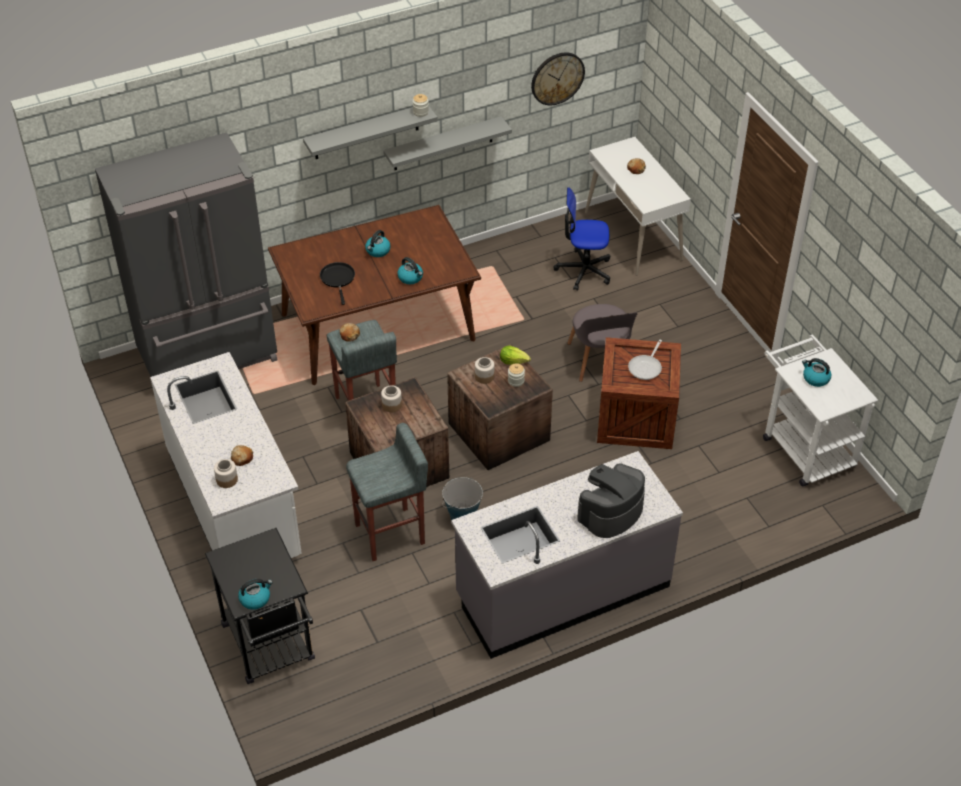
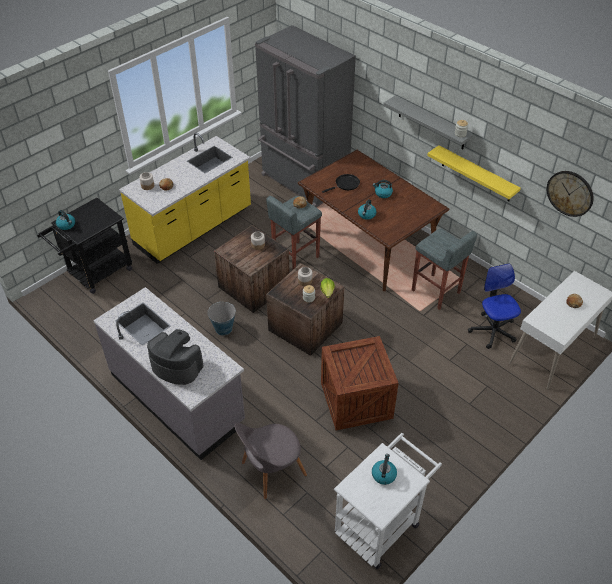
camera: 70 degrees right, 0 degrees up
(235, 505) = (194, 228): white counter -> yellow counter
(391, 534) = (196, 299): grey stool -> grey stool (436, 292)
(443, 144) = (476, 174): grey shelf -> yellow shelf
(600, 361) = (403, 364): grey chair -> grey chair (271, 470)
(646, 367) = (361, 368): frying pan -> none

